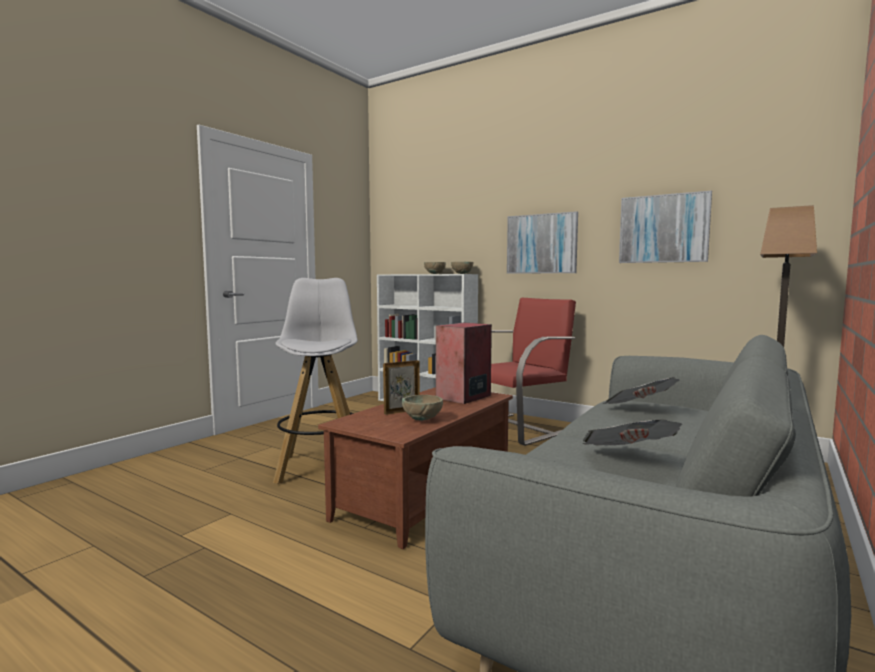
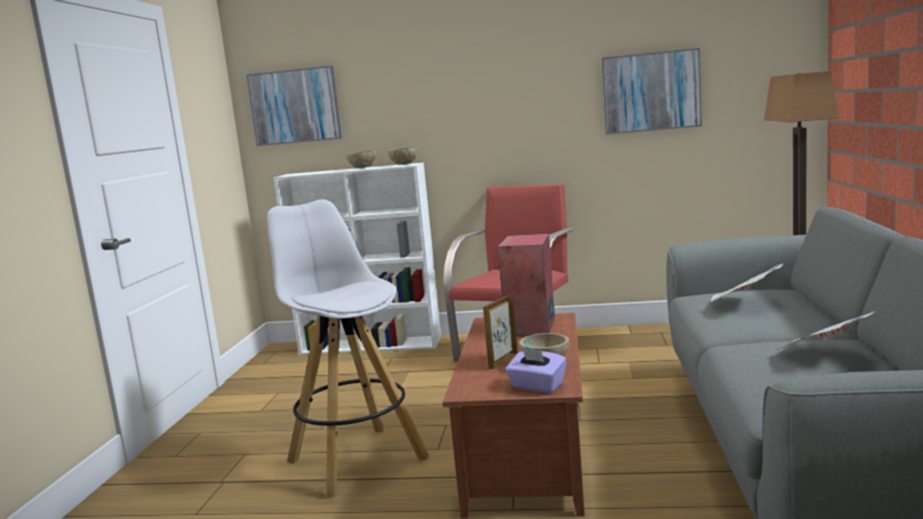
camera: 25 degrees left, 5 degrees up
(388, 430) = (537, 387): none -> purple tissue box
(541, 244) = (506, 117): picture -> picture (295, 106)

